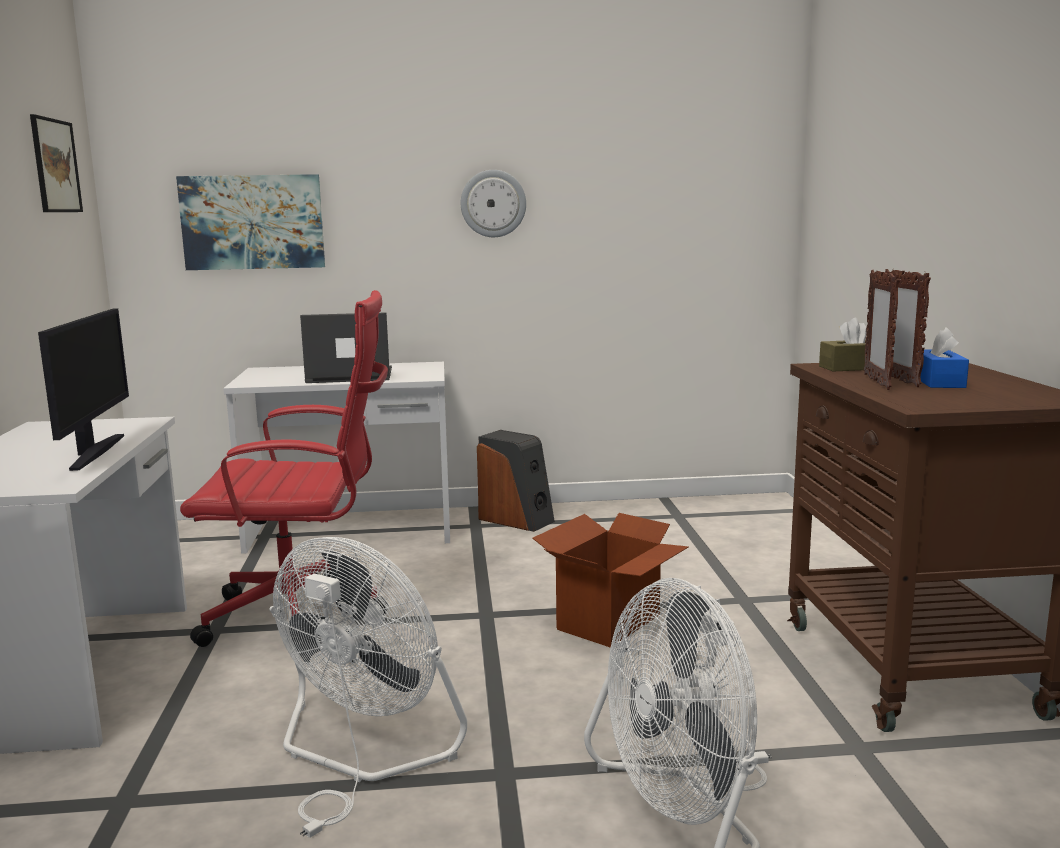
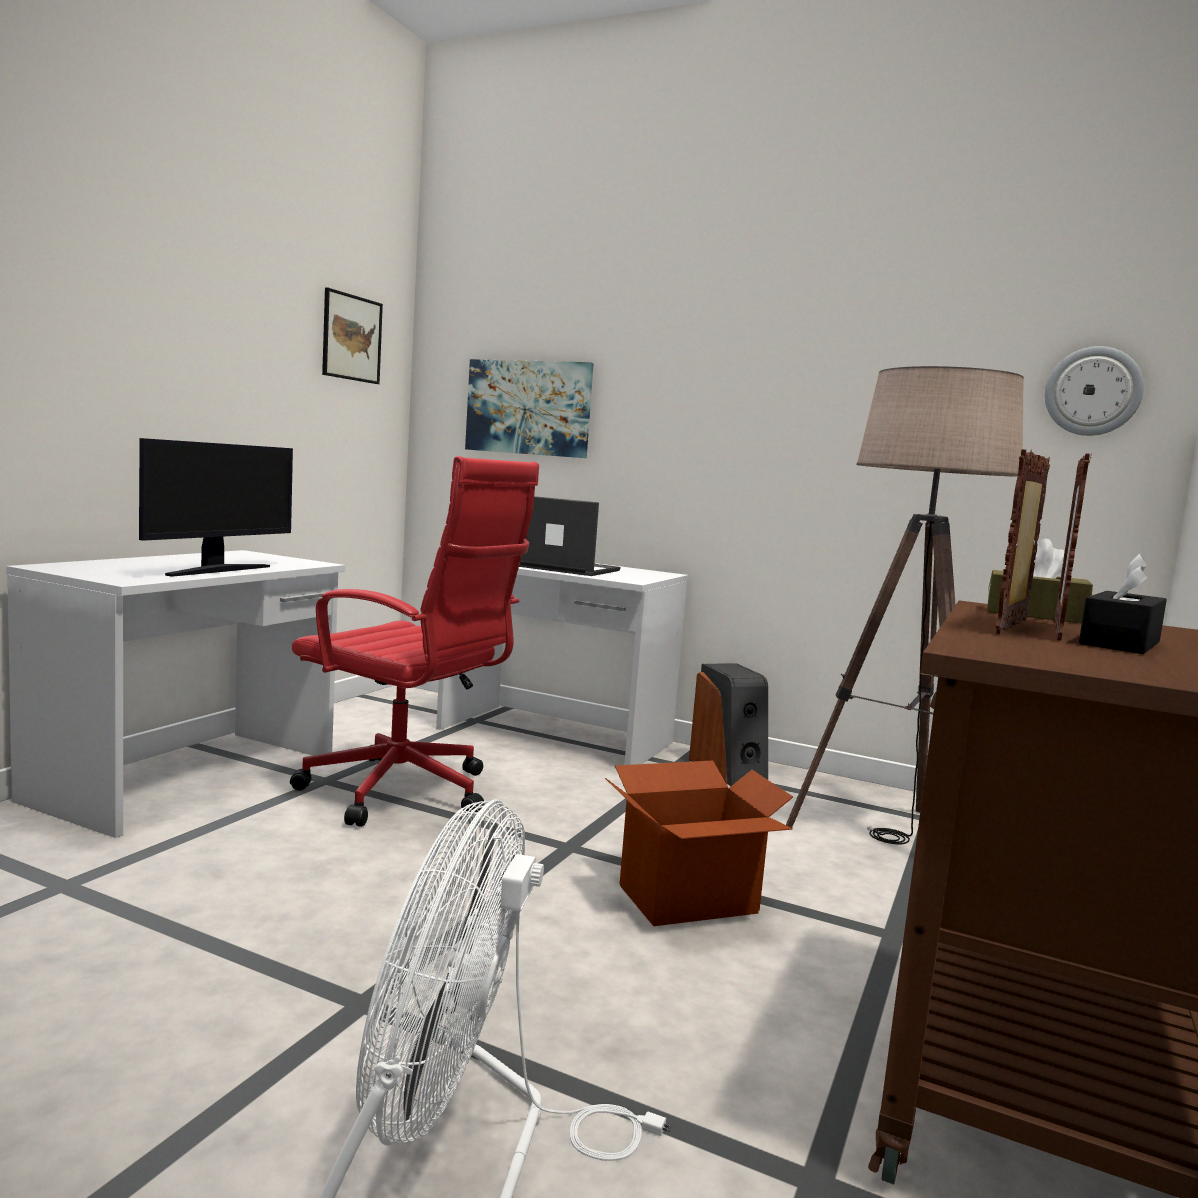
camera: 30 degrees right, 5 degrees down
(352, 754) = (267, 923): white fan -> none
(493, 203) = (766, 403): wall clock -> wall clock (1093, 391)
(671, 536) = (890, 838): none -> floor lamp
(938, 381) = (1120, 643): blue tissue box -> black tissue box

